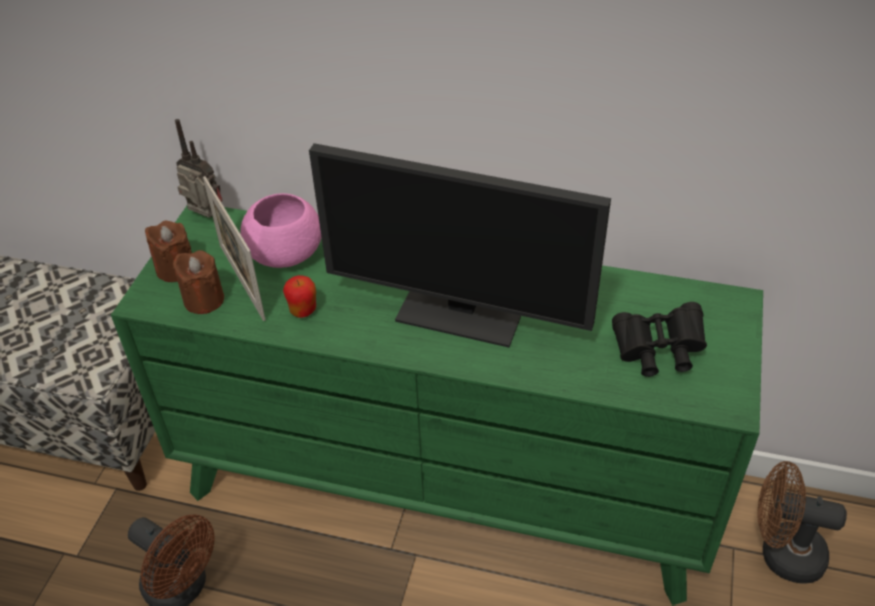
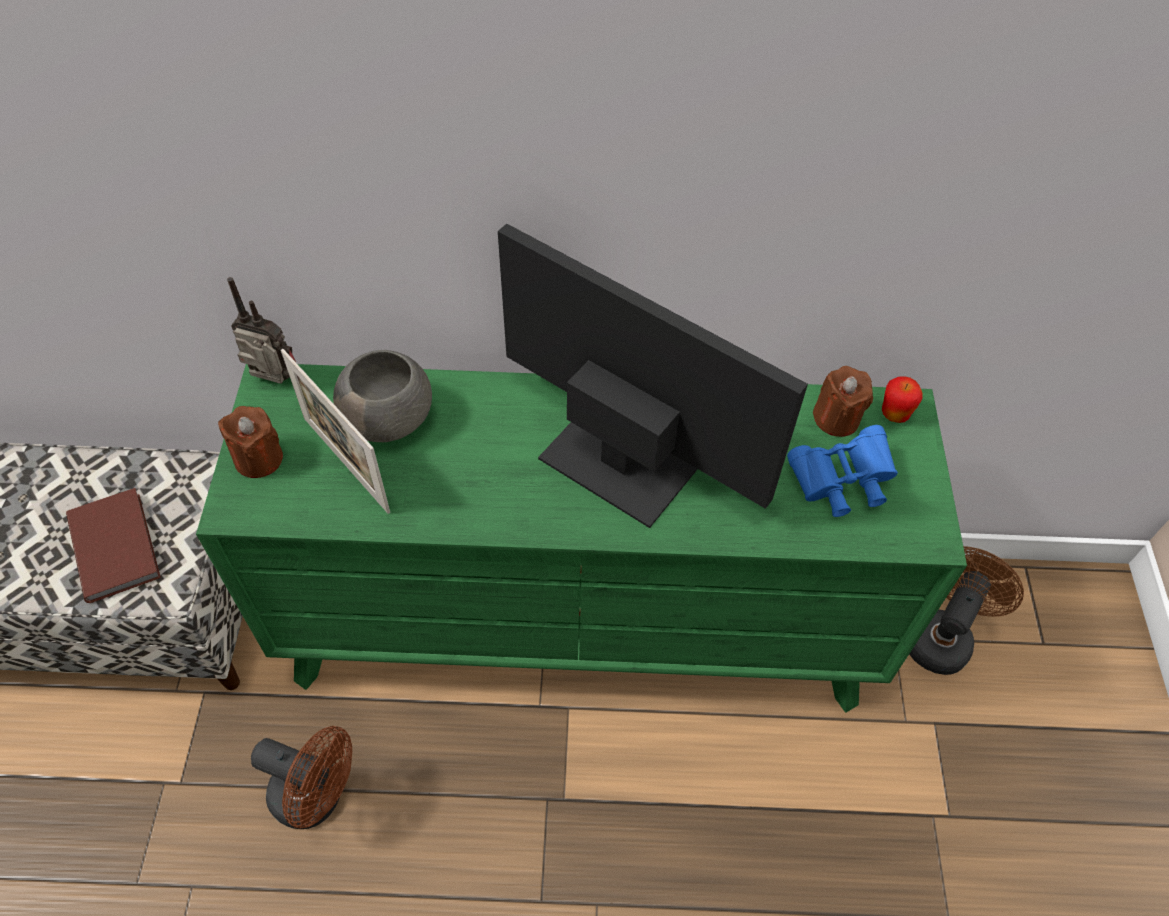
camera: 15 degrees left, 10 degrees up
(65, 339) = (117, 545): none -> brown book
(204, 300) = (307, 496): brown candle -> brown candle (836, 418)
(287, 254) = (390, 418): pink bowl -> grey bowl
(303, 311) = (432, 493): apple -> apple (894, 414)
(463, 309) = (617, 462): monitor -> monitor turned 150 degrees counterclockwise
(657, 351) = (840, 483): black binoculars -> blue binoculars
(781, 553) = (941, 635): brown fan -> brown fan turned 120 degrees clockwise

